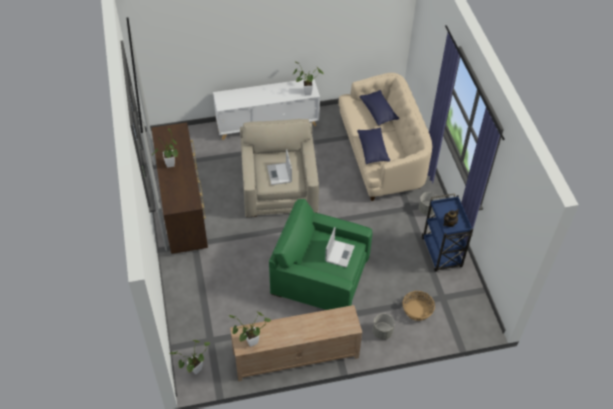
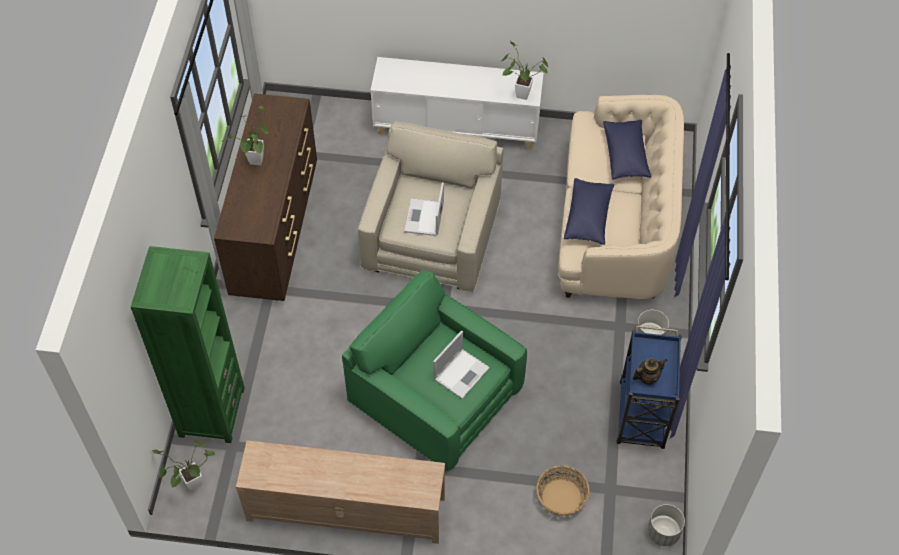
camera: 20 degrees right, 5 degrees up
(189, 324) = (211, 412): none -> green bookcase
(249, 343) = (264, 473): potted plant -> none
(382, 332) = (491, 515): grey planter -> grey planter (663, 532)

